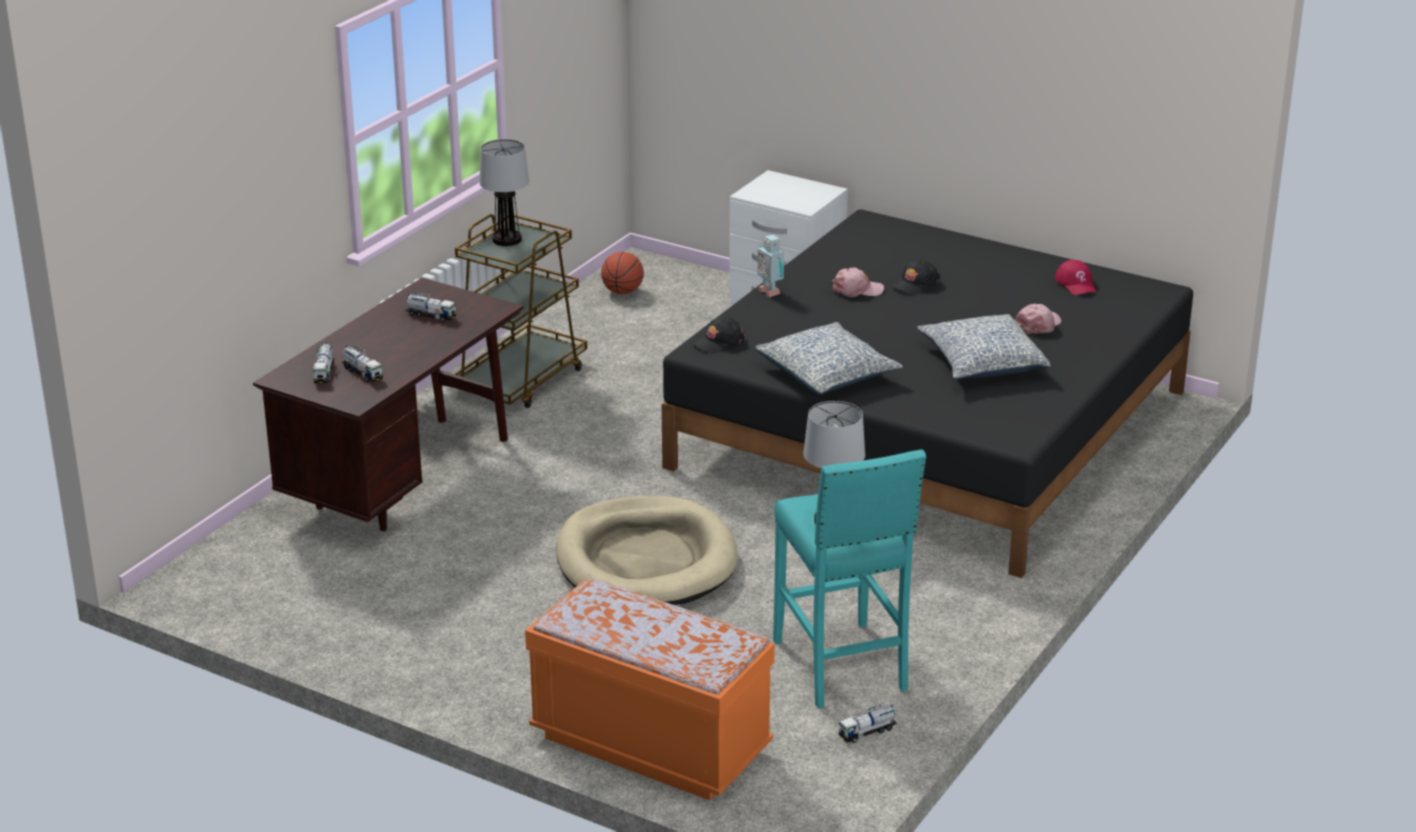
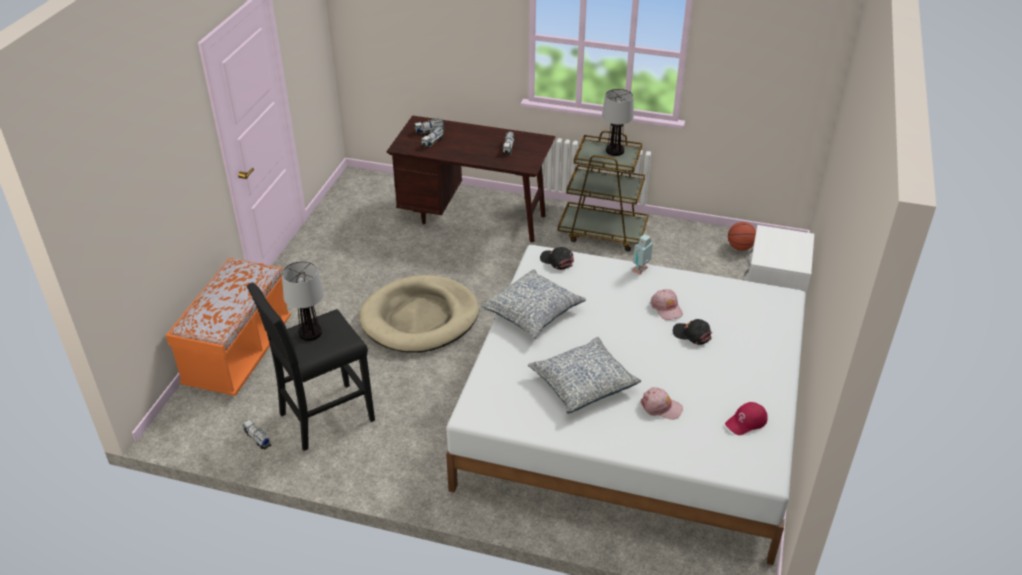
camera: 75 degrees right, 10 degrees up
(841, 667) = (324, 417): turquoise stool -> black stool
(931, 429) = (632, 418): black bed -> white bed

